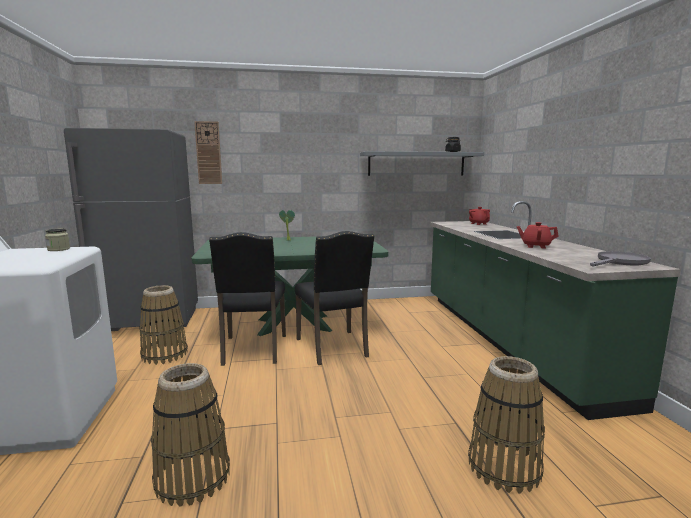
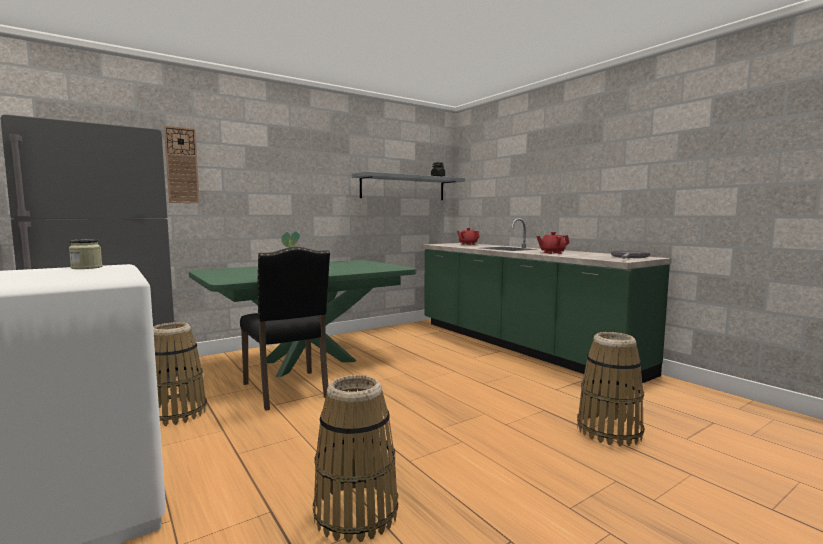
camera: 25 degrees left, 5 degrees down
(333, 348) = (375, 374): black chair -> none

